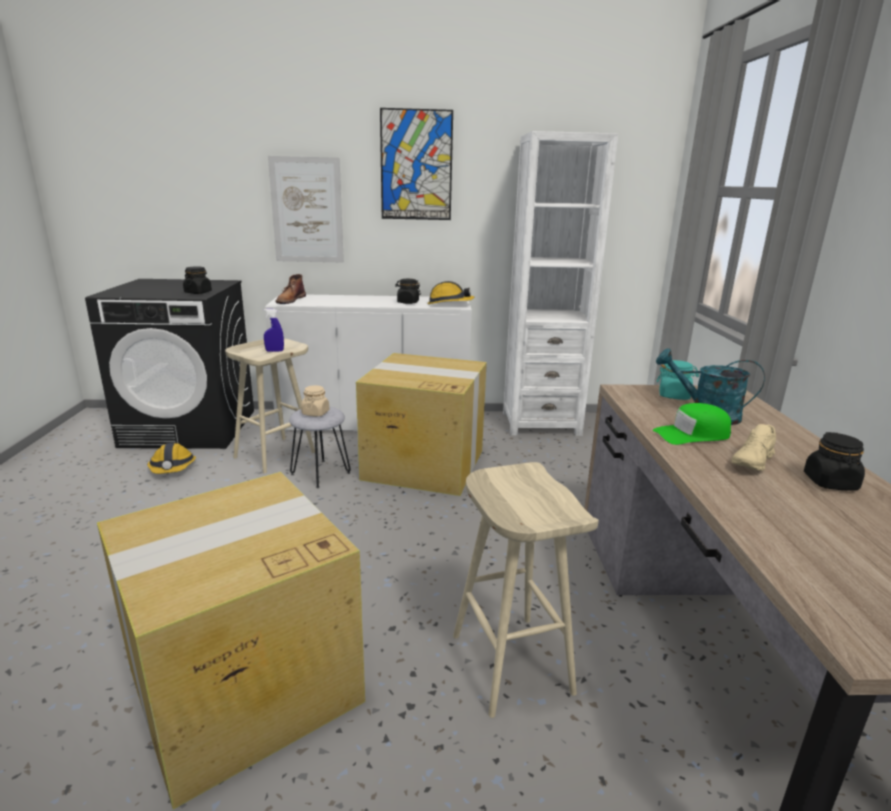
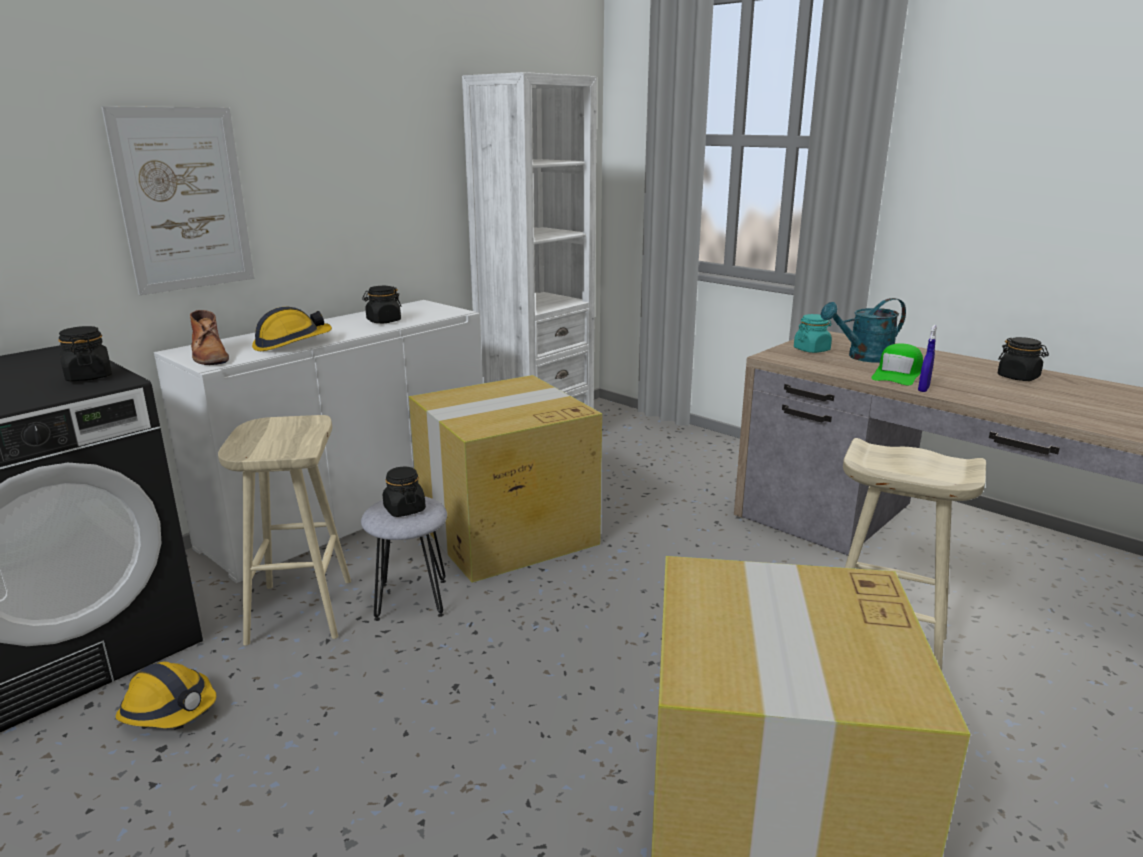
camera: 45 degrees left, 0 degrees up
(274, 351) = (305, 437): blue spray bottle -> blue spray bottle (923, 389)
(315, 413) = (404, 509): beige jar -> black jar
(416, 165) = (341, 118): picture -> none
(449, 304) = (438, 312): hard hat -> hard hat (291, 343)
(753, 462) = (965, 380): beige shoe -> none

